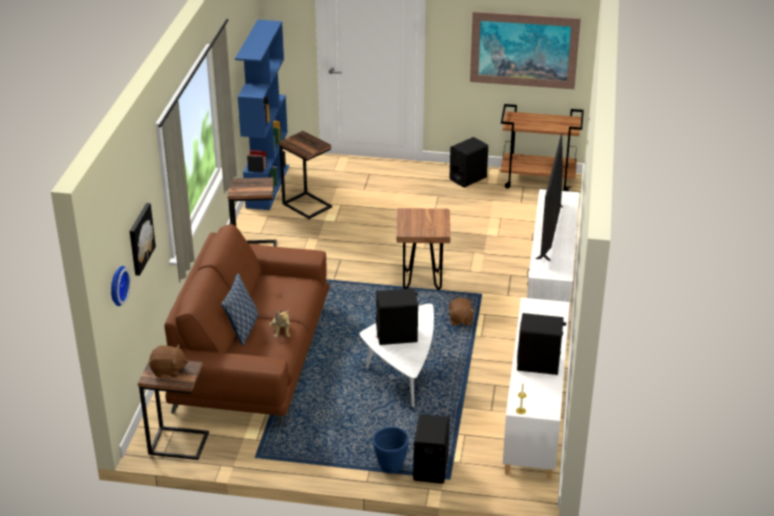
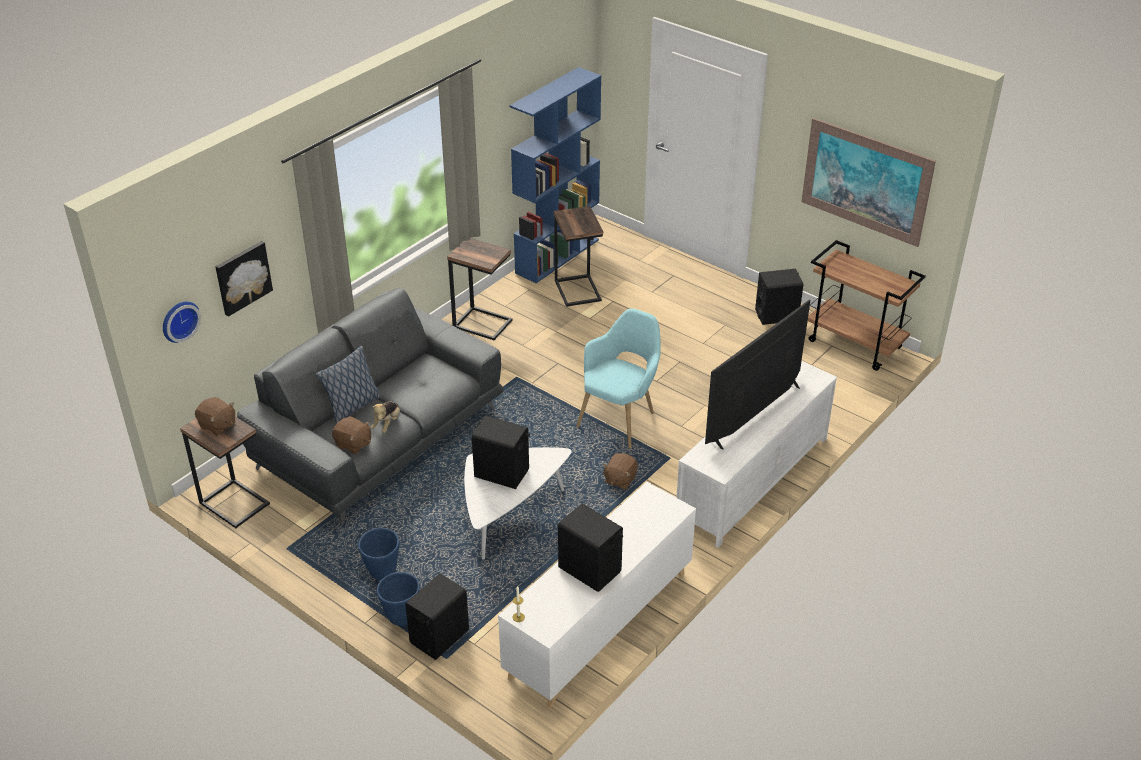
camera: 30 degrees right, 5 degrees up
(252, 356) = (379, 438): brown sofa -> grey sofa
(270, 354) = (353, 444): none -> brown plush toy
(346, 444) = (382, 572): none -> blue planter
(422, 280) = (620, 418): brown stool -> turquoise armchair

